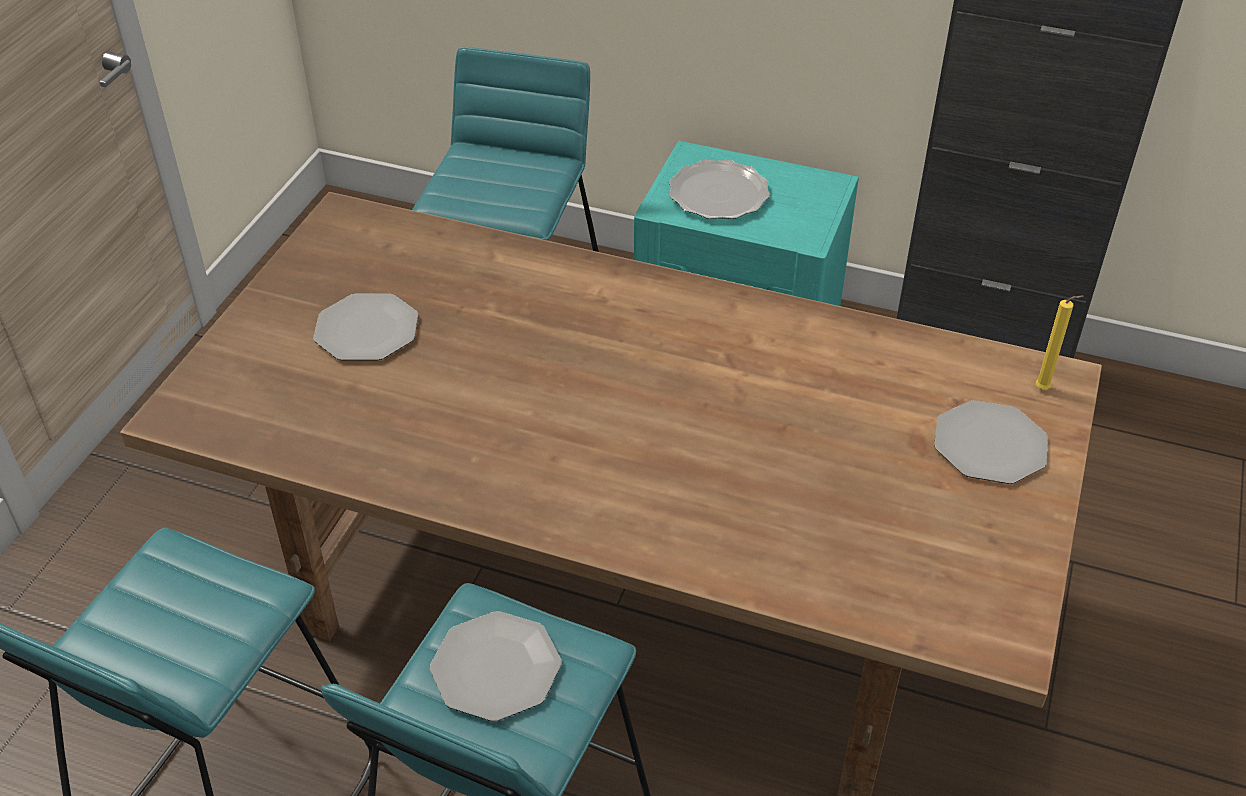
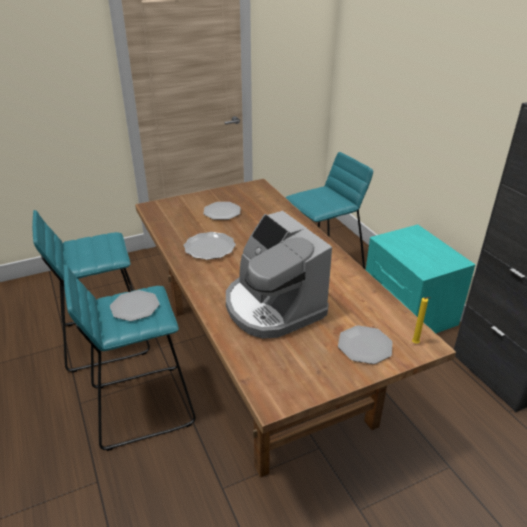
camera: 45 degrees right, 10 degrees down
(718, 194) = (409, 244): plate -> plate (209, 248)
(768, 476) = (272, 307): none -> coffee machine

